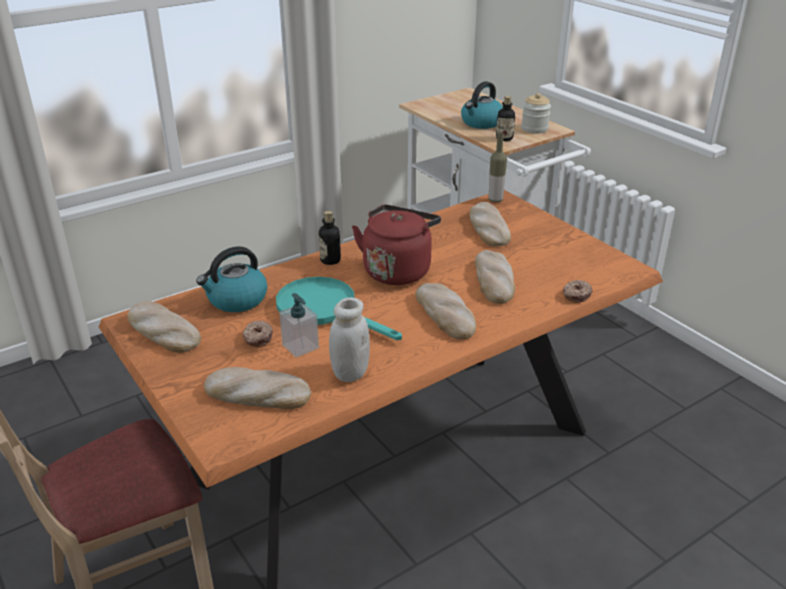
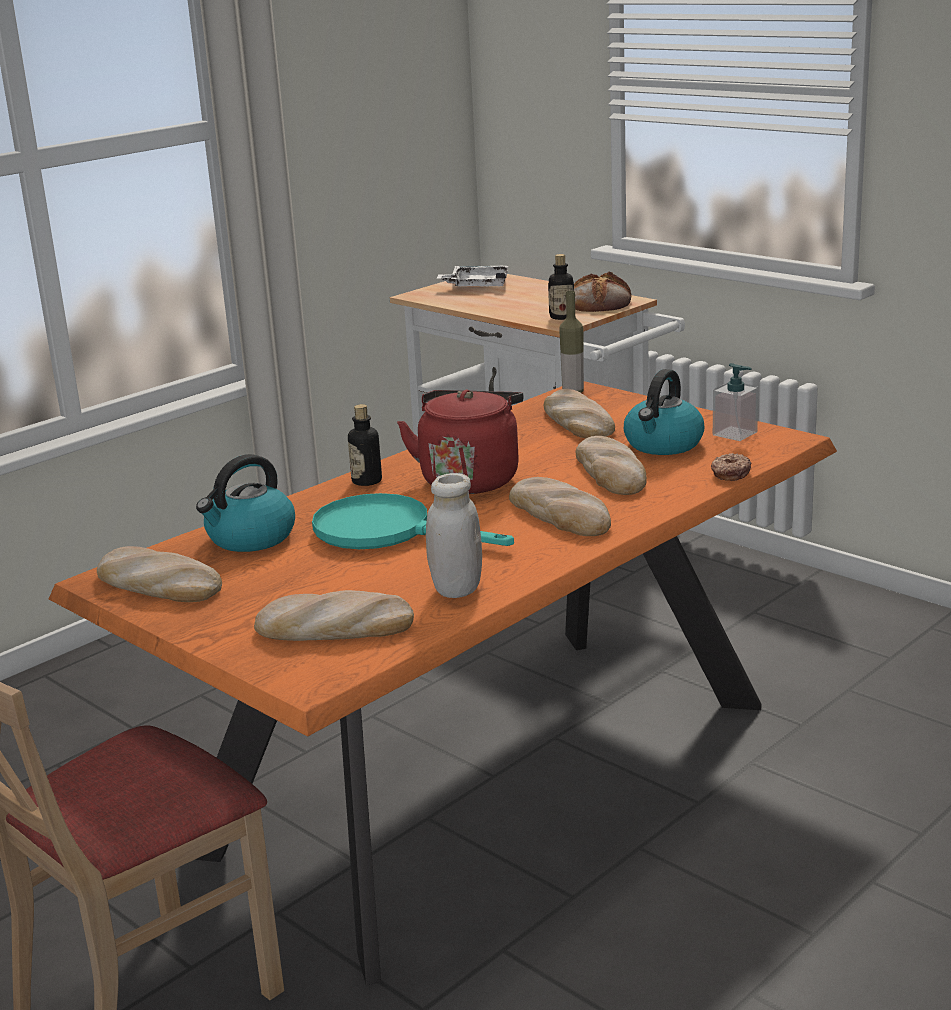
camera: 10 degrees left, 10 degrees down
(257, 338) = (304, 572): donut -> none
(300, 346) = (371, 573): soap dispenser -> soap dispenser (735, 433)
(459, 101) = (477, 285): none -> white tray
(481, 123) = (521, 304): kettle -> kettle (663, 445)
(534, 129) = (599, 303): jar -> bread

